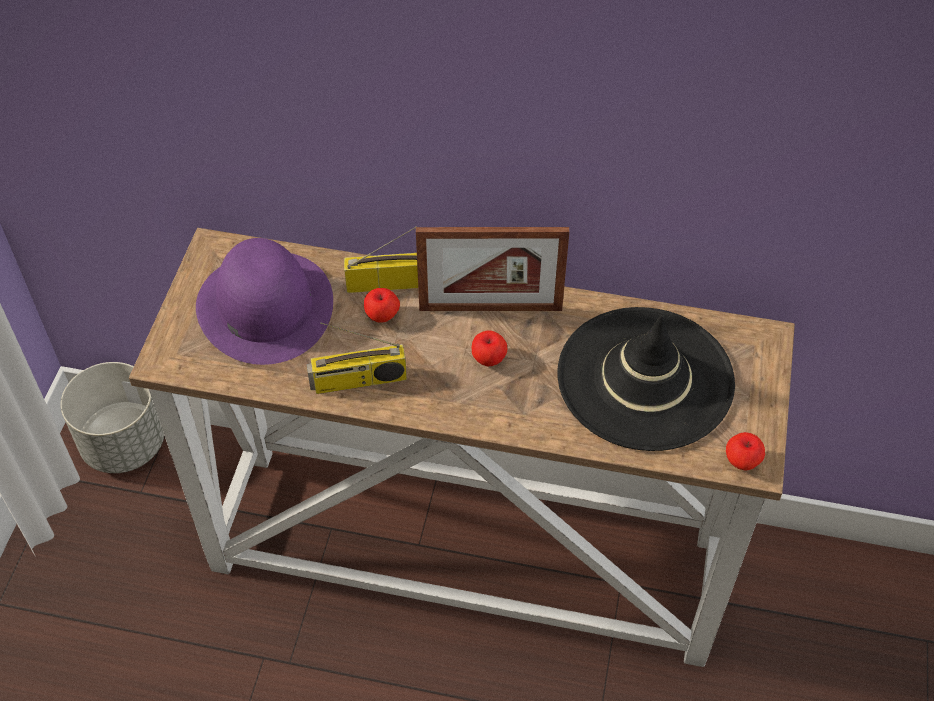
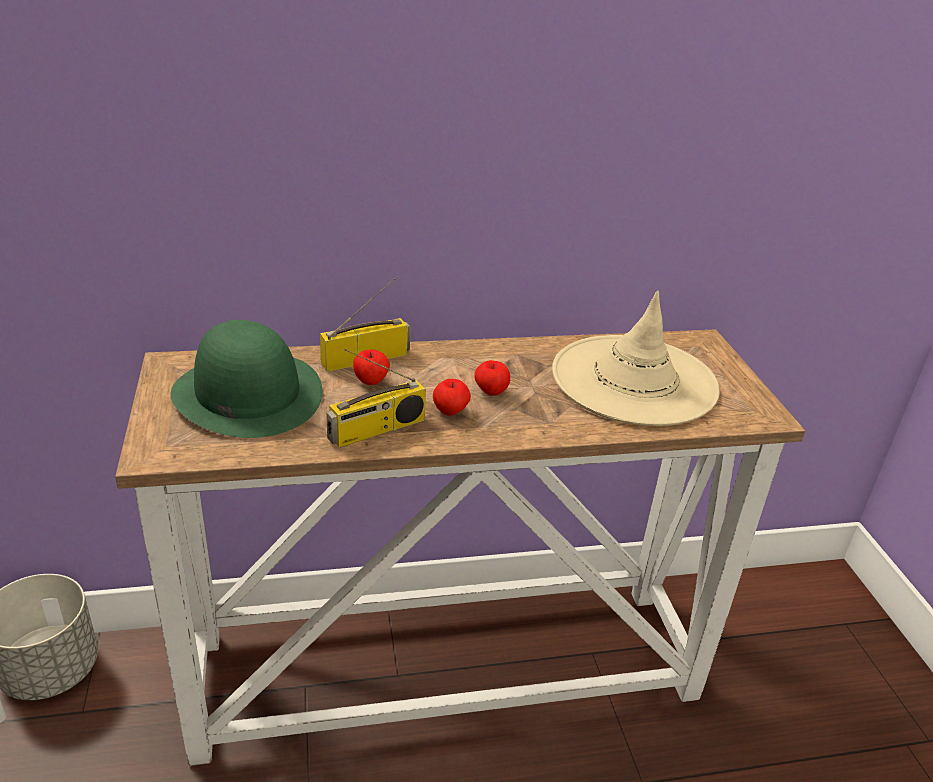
camera: 25 degrees left, 20 degrees down
(265, 305) = (247, 393): purple hat -> green hat
(490, 308) = (468, 360): picture frame -> none
(645, 378) = (634, 380): black hat -> beige hat
(741, 461) = (756, 416): apple -> apple (450, 411)

